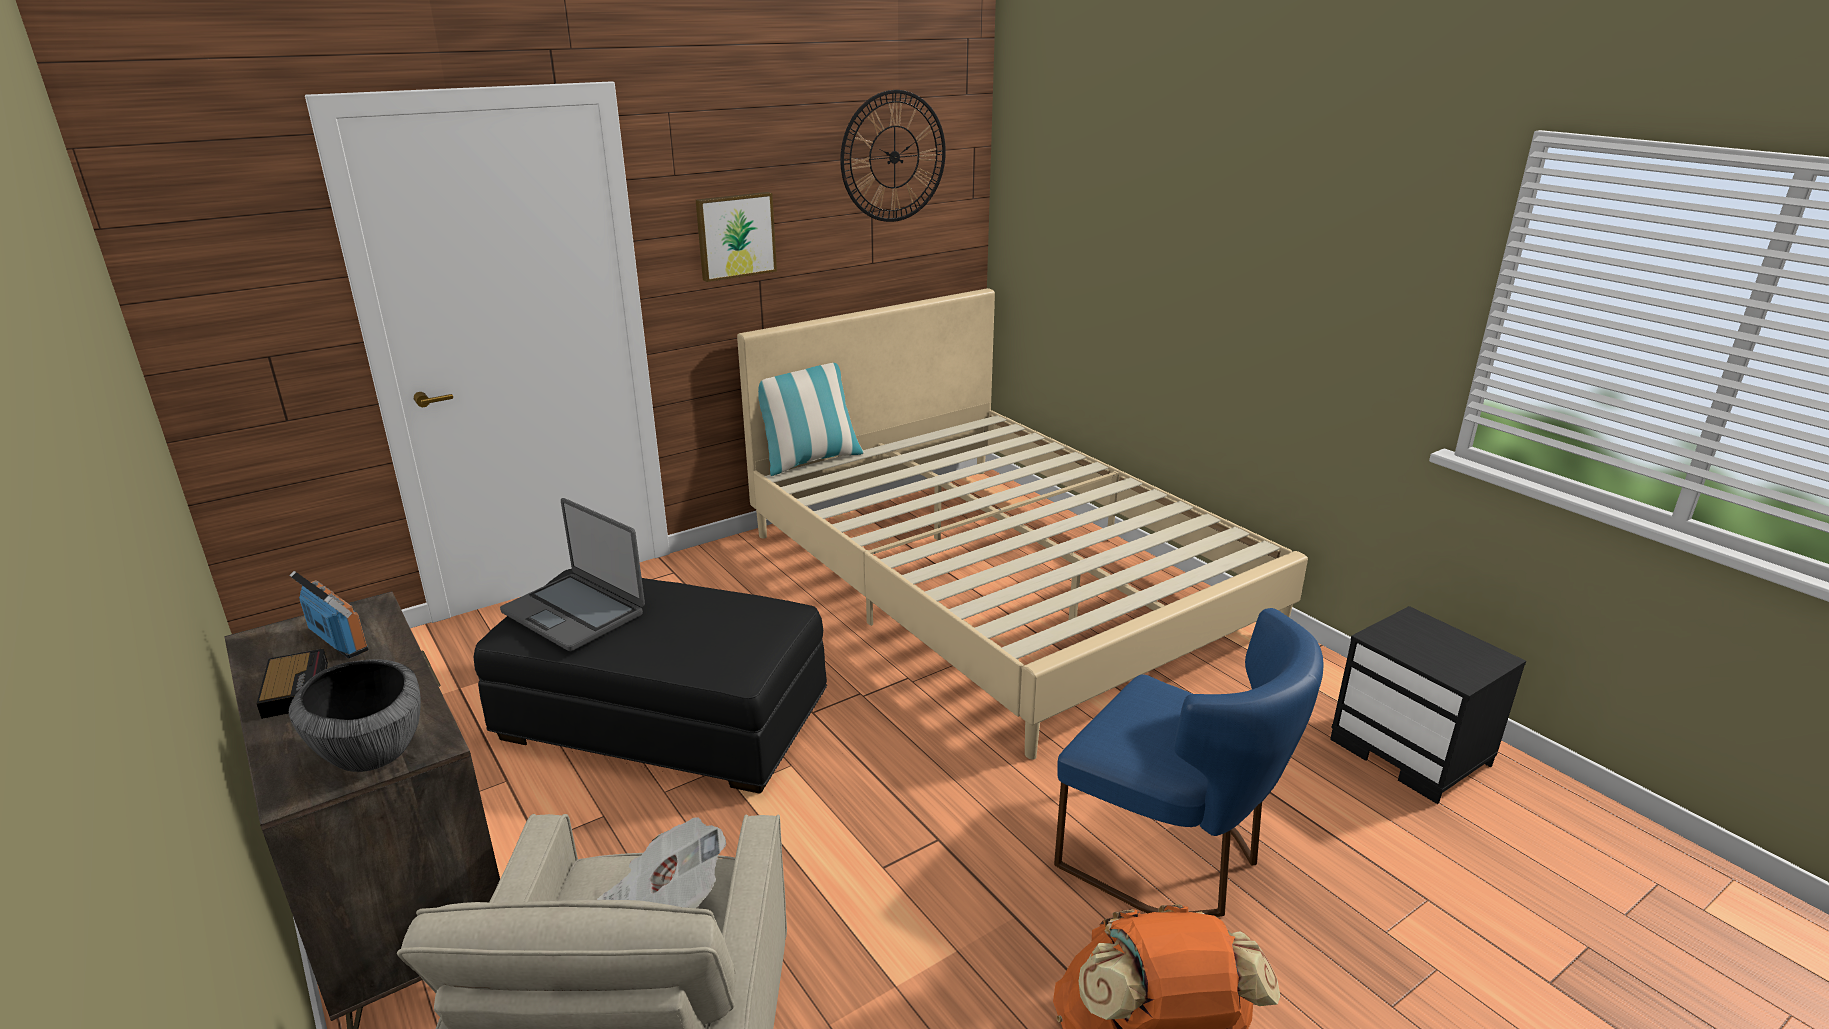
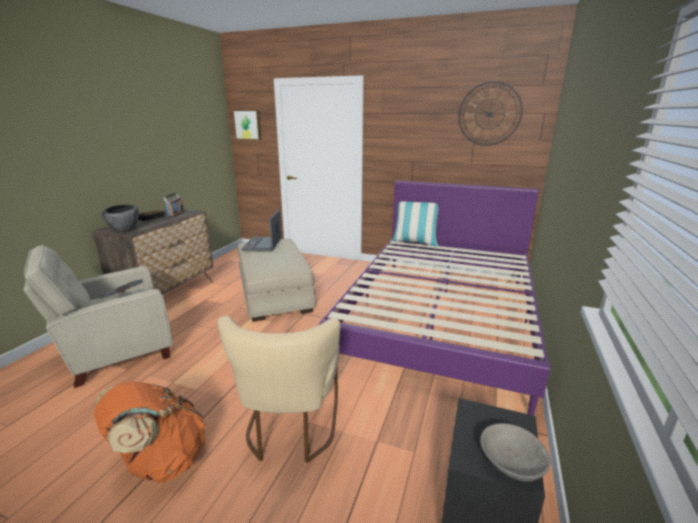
camera: 55 degrees right, 5 degrees down
(664, 719) = (275, 293): black ottoman -> beige ottoman
(735, 235) = (403, 140): picture -> picture (248, 124)
(999, 580) = (441, 317): beige bed -> purple bed
(1172, 857) = (291, 430): blue chair -> beige chair
(1475, 654) = (511, 462): none -> grey bowl

